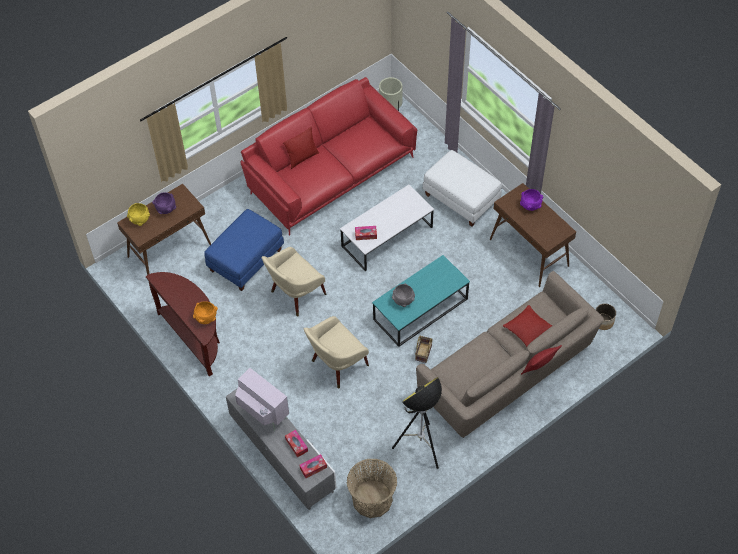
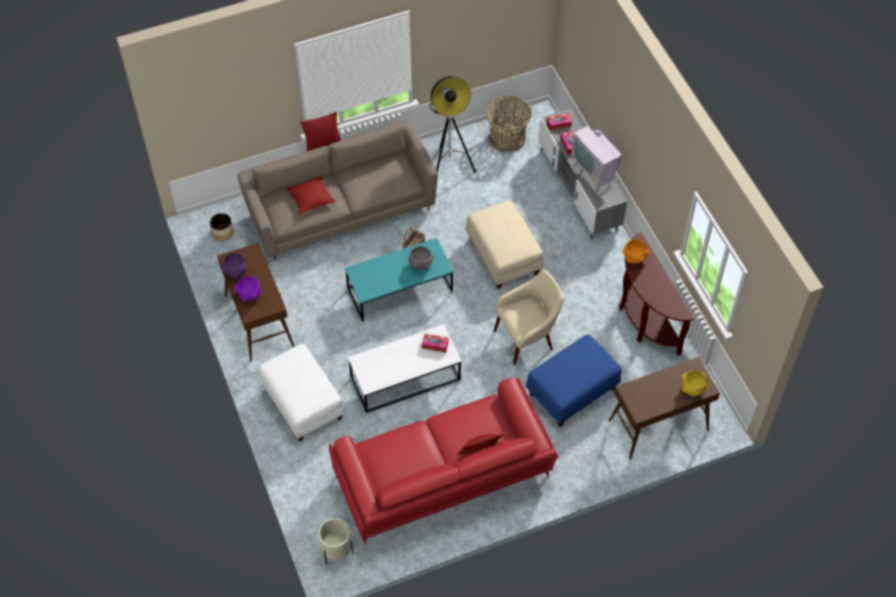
camera: 165 degrees left, 0 degrees up
(165, 209) = (660, 394): purple bowl -> purple bowl (236, 271)
(337, 365) = (504, 256): beige armchair -> beige ottoman

